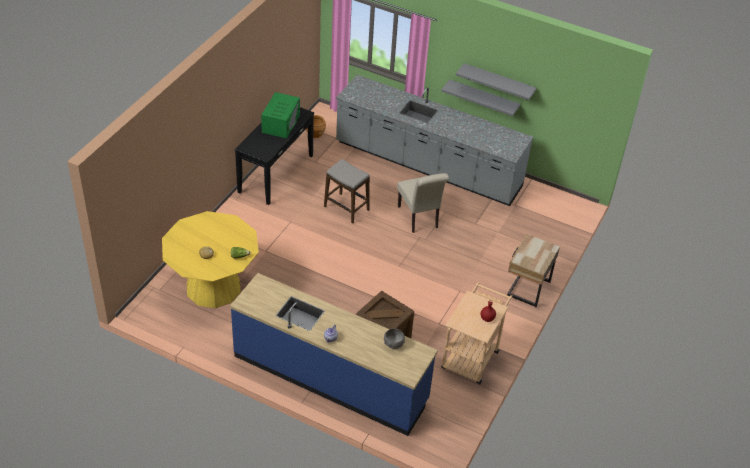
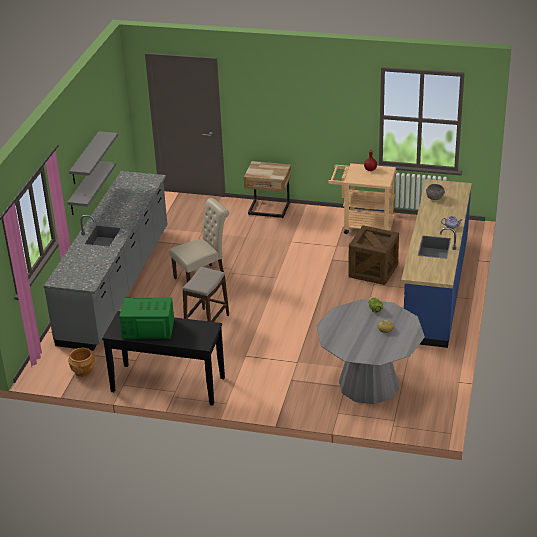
camera: 100 degrees left, 10 degrees down
(213, 287) = (368, 384): yellow dining table -> grey dining table

